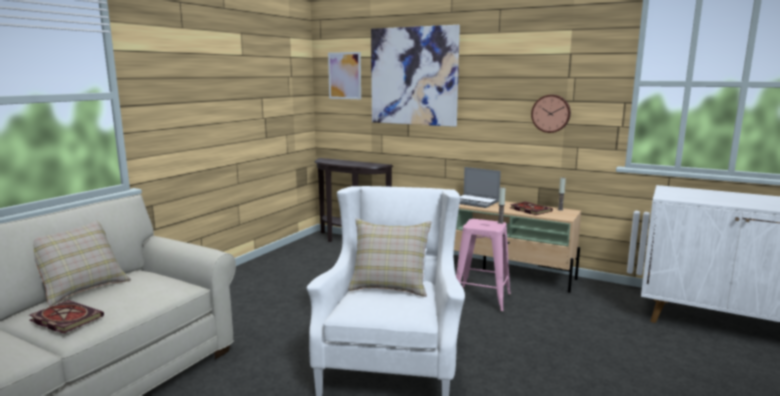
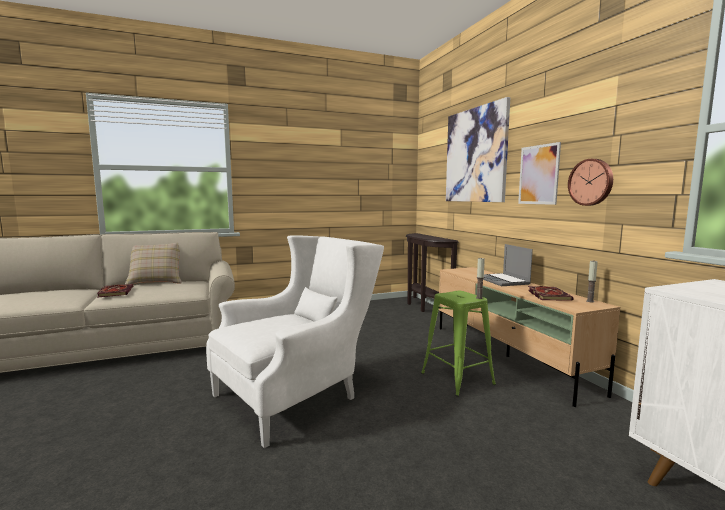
camera: 40 degrees right, 5 degrees down
(344, 75) = (433, 161): picture -> picture (538, 174)
(390, 286) = (289, 321): beige pillow -> none
(481, 299) = (457, 378): pink stool -> green stool

